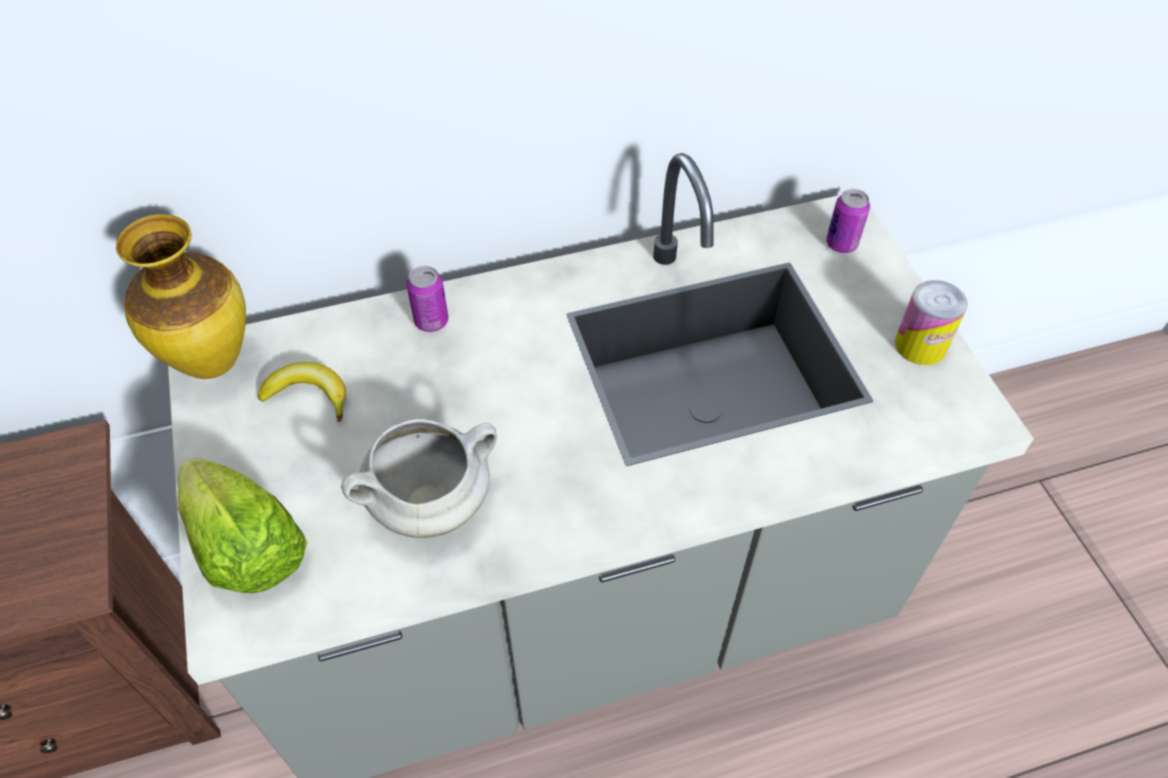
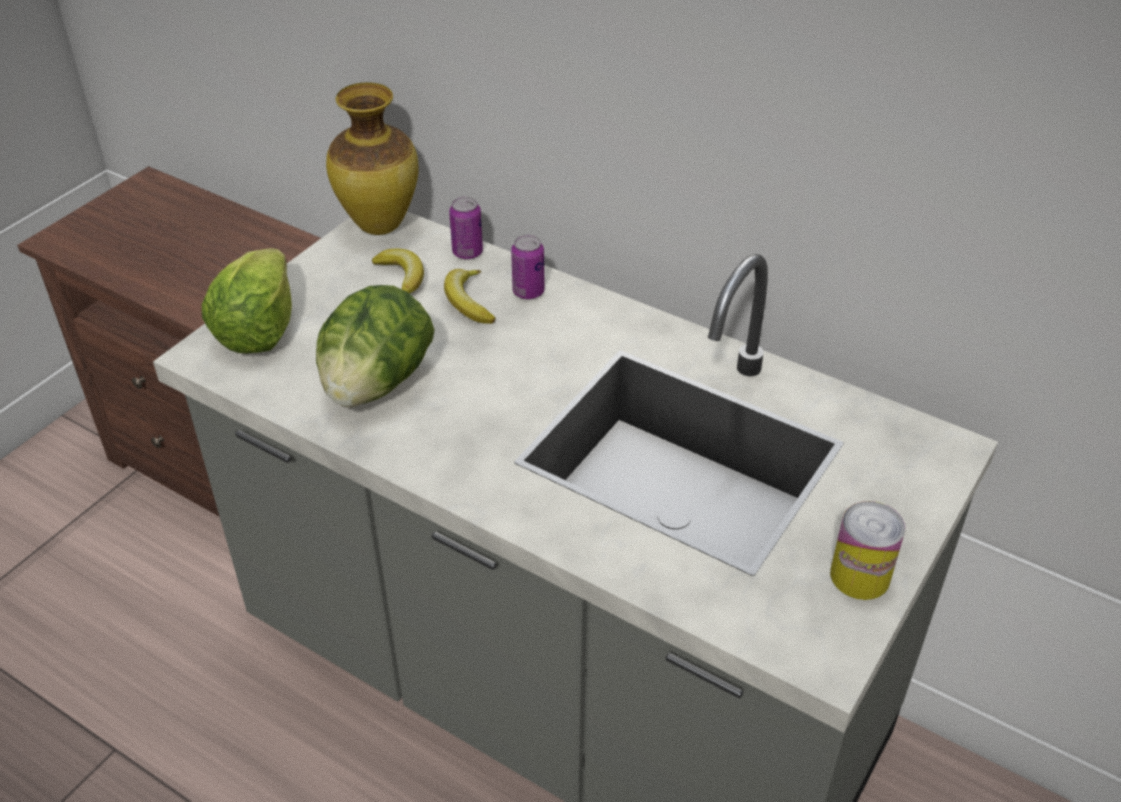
camera: 50 degrees right, 10 degrees down
(397, 368) = (468, 302): none -> banana
(431, 502) = (376, 384): white cooking pot -> lettuce
(841, 244) = (912, 463): can -> can (467, 252)

